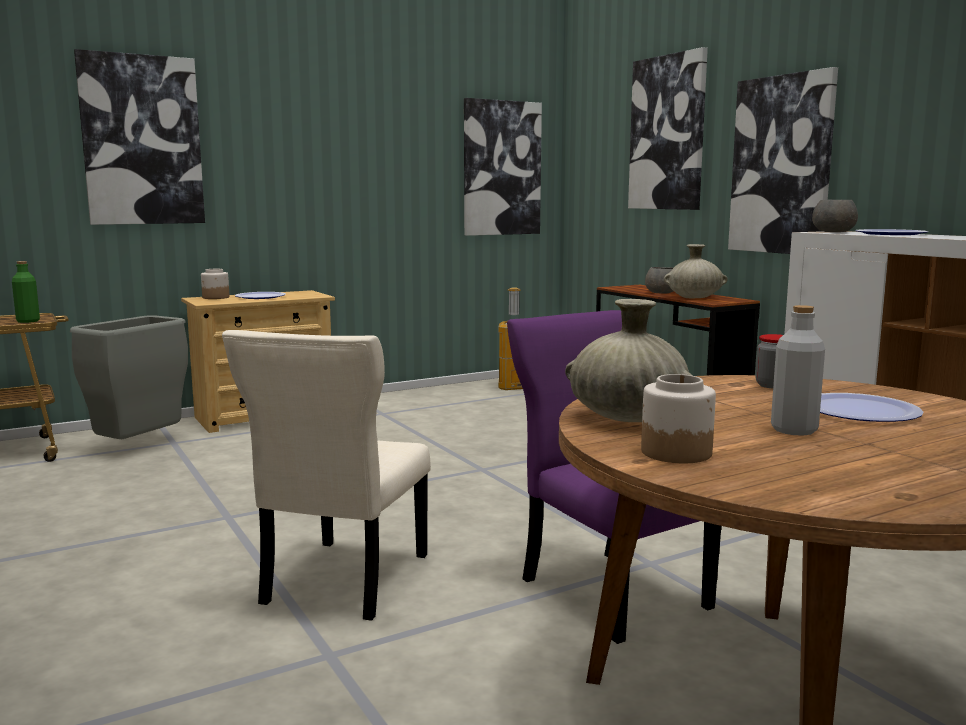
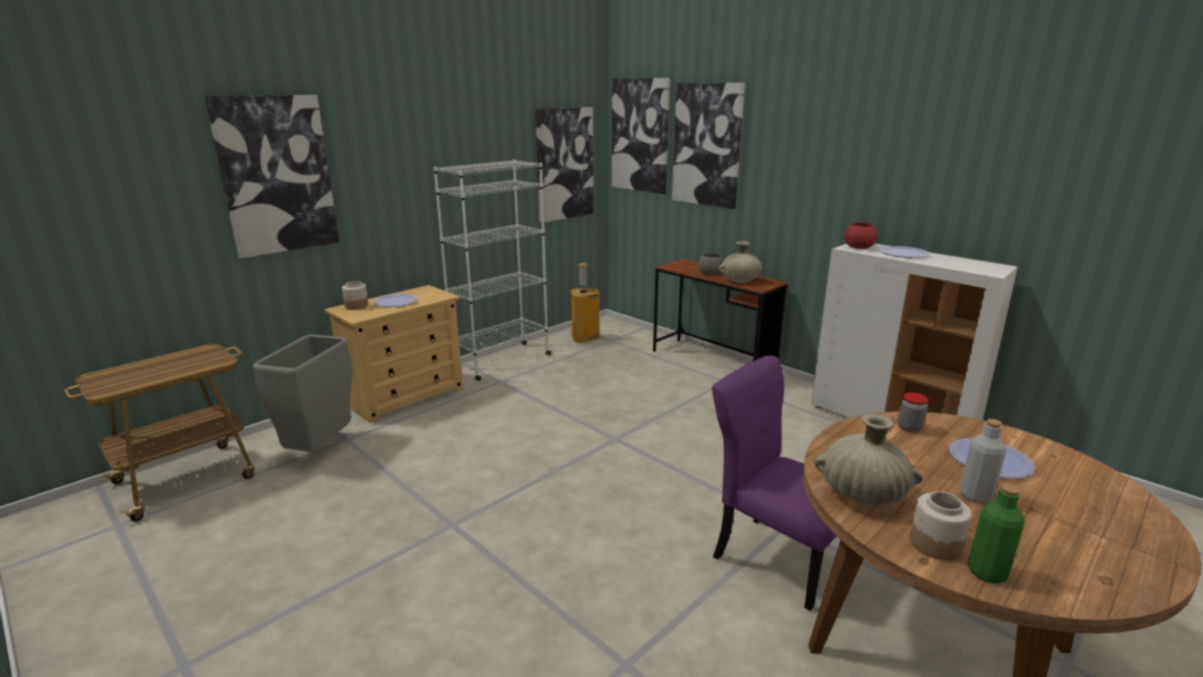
camera: 15 degrees left, 10 degrees up
(28, 321) = (210, 363): green bottle -> green bottle (987, 573)
(342, 582) = (588, 584): beige chair -> none
(397, 398) = (501, 361): none -> white bookcase
(781, 165) = (807, 184): picture -> picture (640, 135)
(833, 232) = (859, 247): grey bowl -> red bowl

